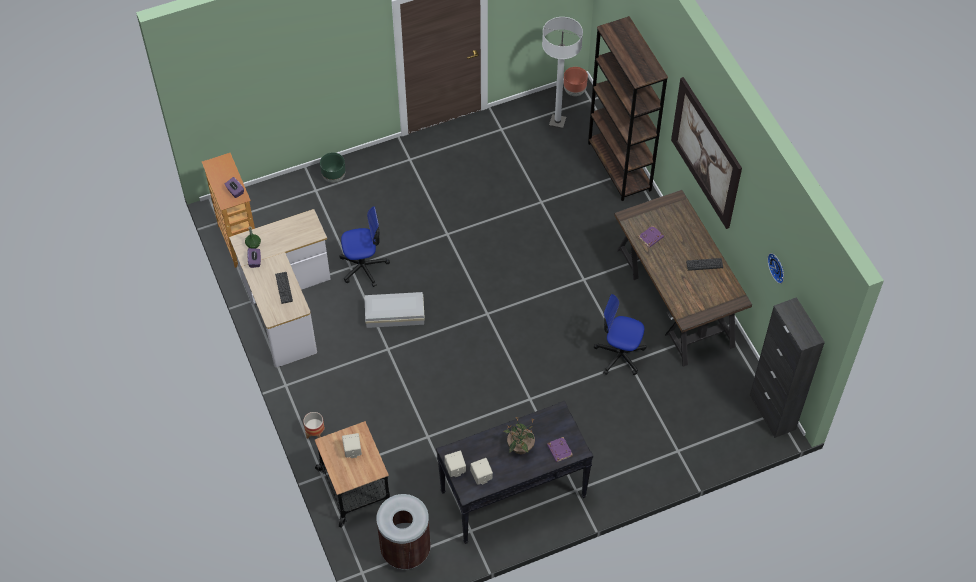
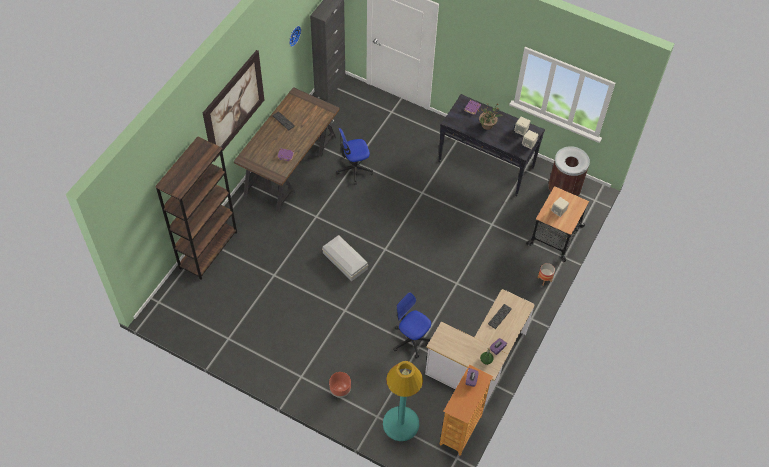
camera: 130 degrees left, 0 degrees up
(291, 203) = (401, 424): none -> turquoise floor lamp
(333, 177) = (356, 413): green planter -> none
(394, 313) = (430, 297): white storage box -> white storage box (345, 262)
(557, 122) = (195, 309): white floor lamp -> none
(574, 91) = (157, 316): brown planter -> brown planter (340, 391)
(619, 355) = (354, 169): office chair -> office chair turned 90 degrees clockwise

